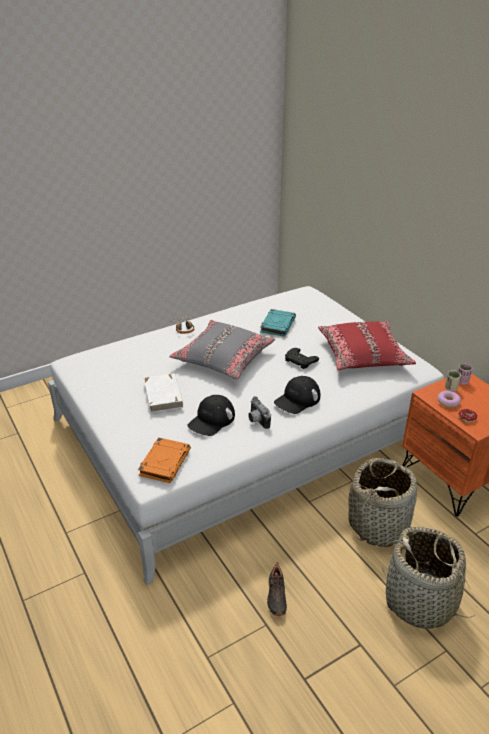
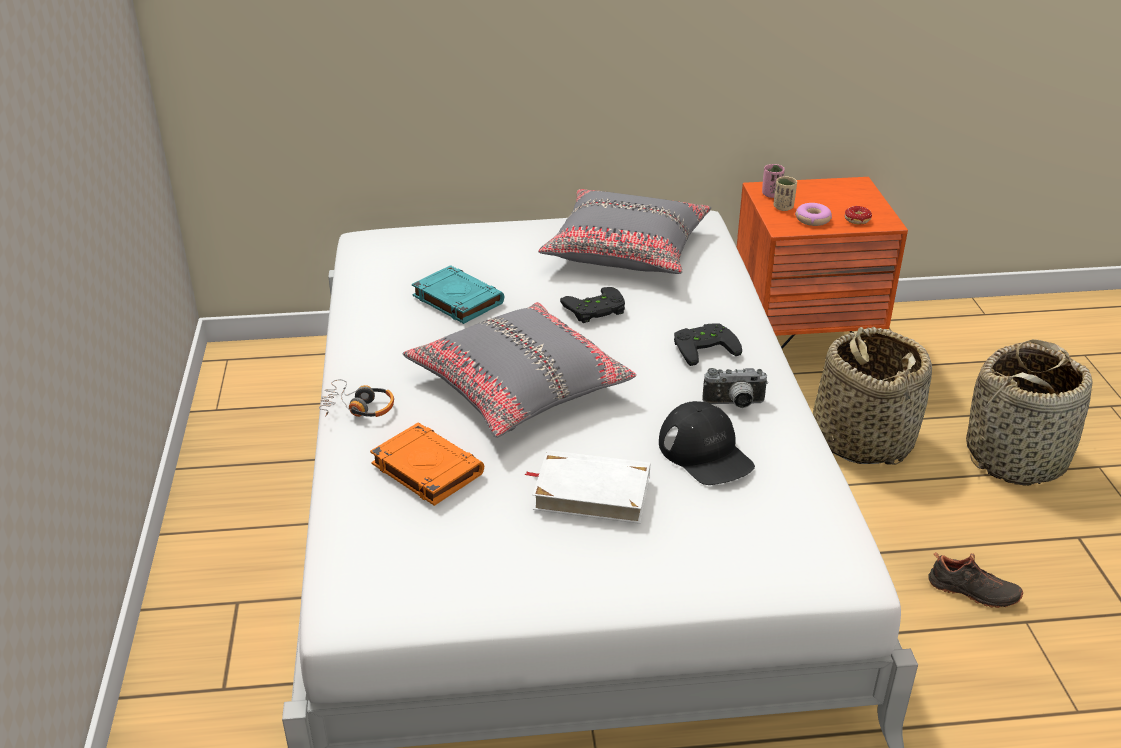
camera: 65 degrees left, 0 degrees up
(165, 462) = (805, 541): orange book -> orange book (426, 469)
(297, 399) = (703, 346): black cap -> black game controller
(363, 355) = (626, 249): red pillow -> grey pillow

